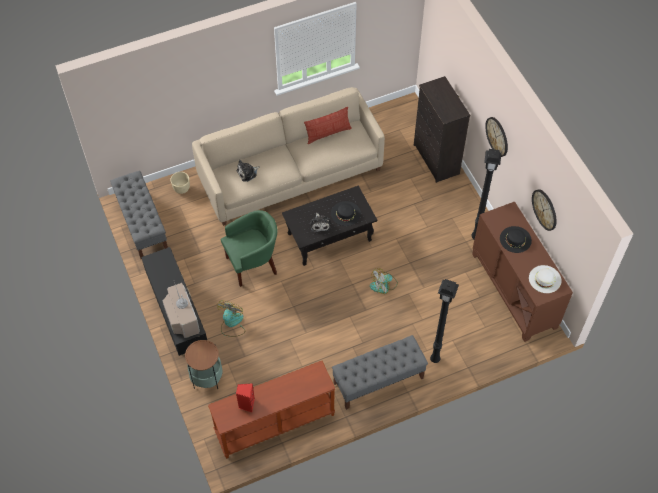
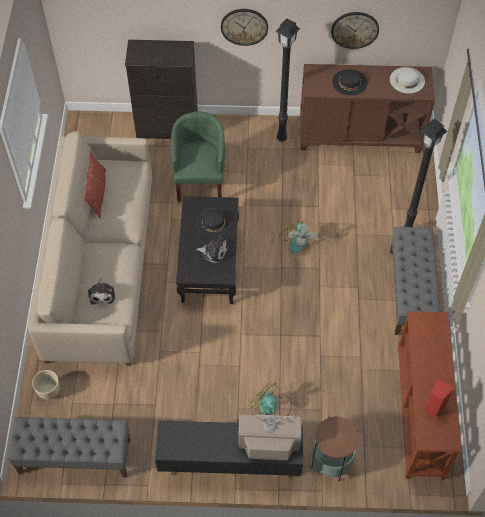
camera: 65 degrees left, 0 degrees up
(253, 264) = (202, 354): green armchair -> green armchair (200, 181)

